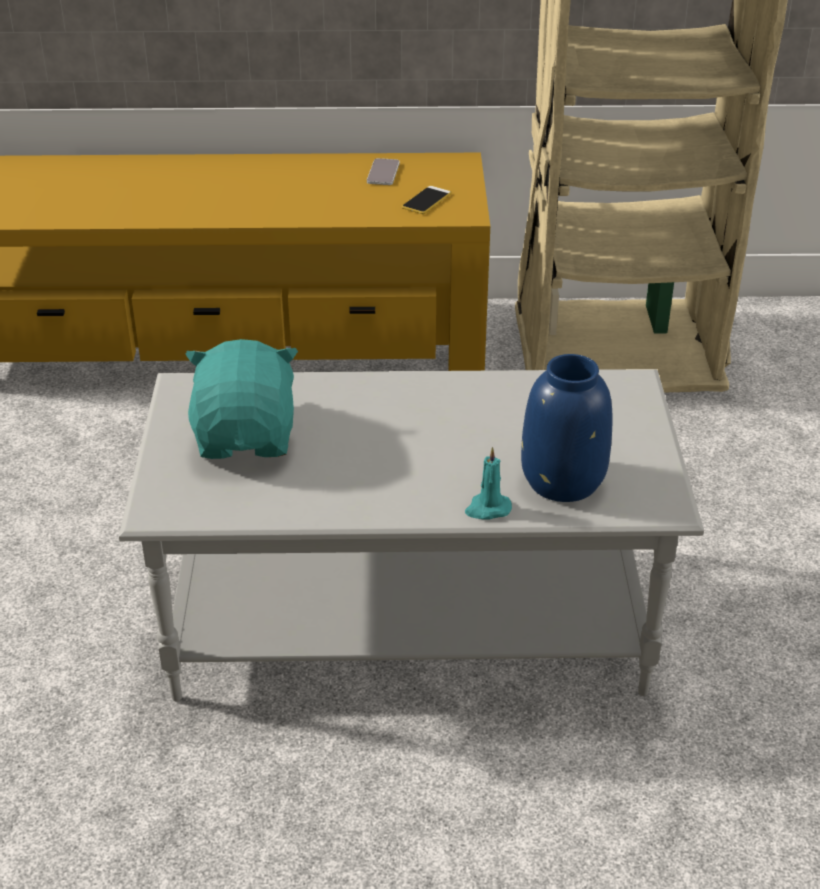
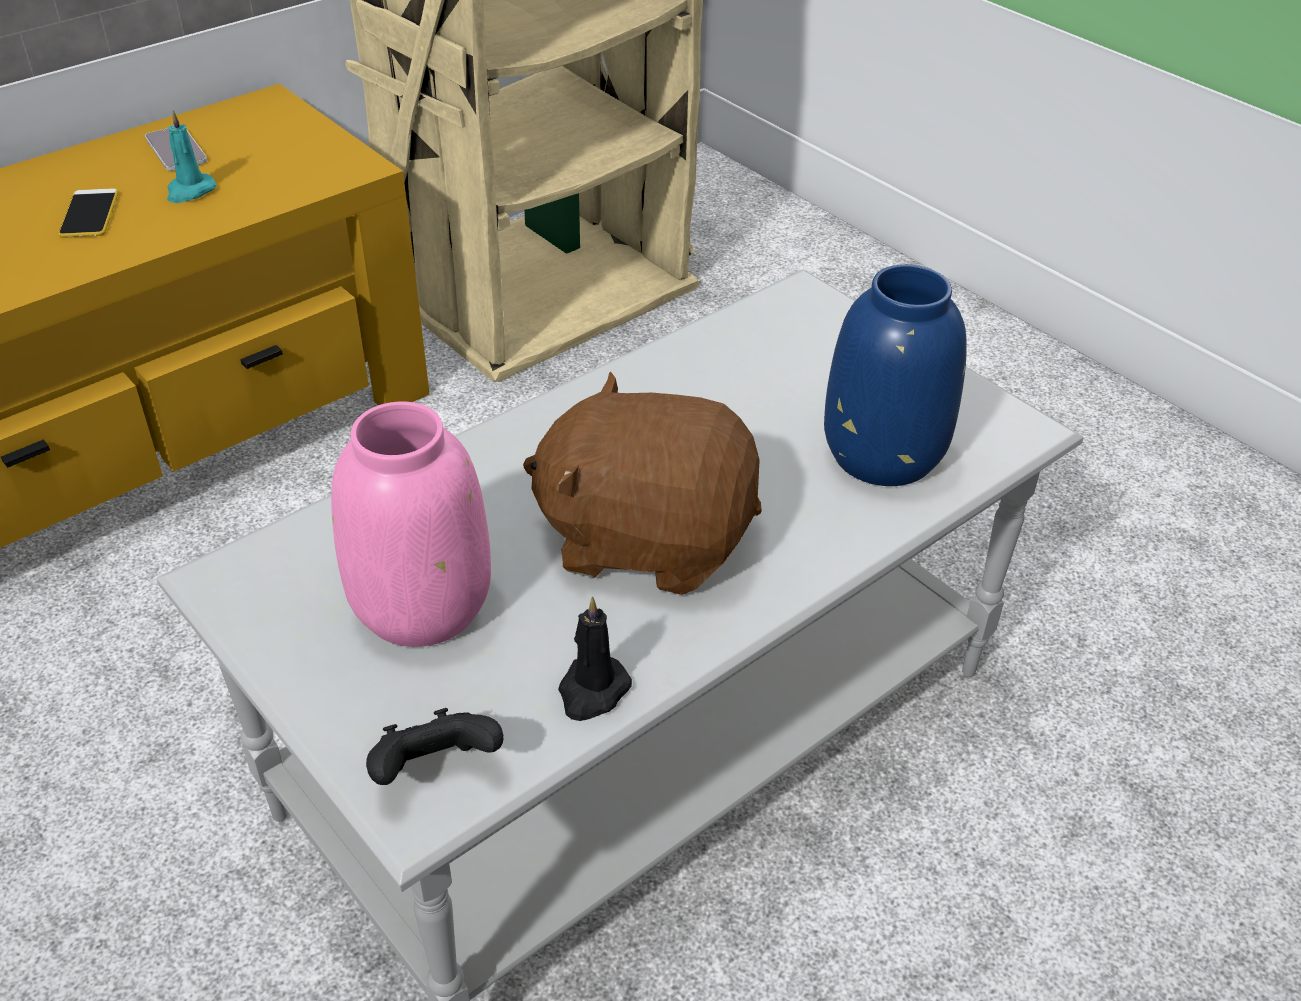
camera: 40 degrees left, 5 degrees up
(177, 502) = (435, 770): none -> black game controller
(247, 437) = (421, 607): turquoise plush toy -> pink vase
(277, 508) = (592, 691): none -> black candle
(384, 459) = (646, 538): none -> brown plush toy
(426, 201) = (281, 167): phone -> phone (89, 214)
(487, 509) = (849, 537): turquoise candle -> turquoise candle (190, 191)

